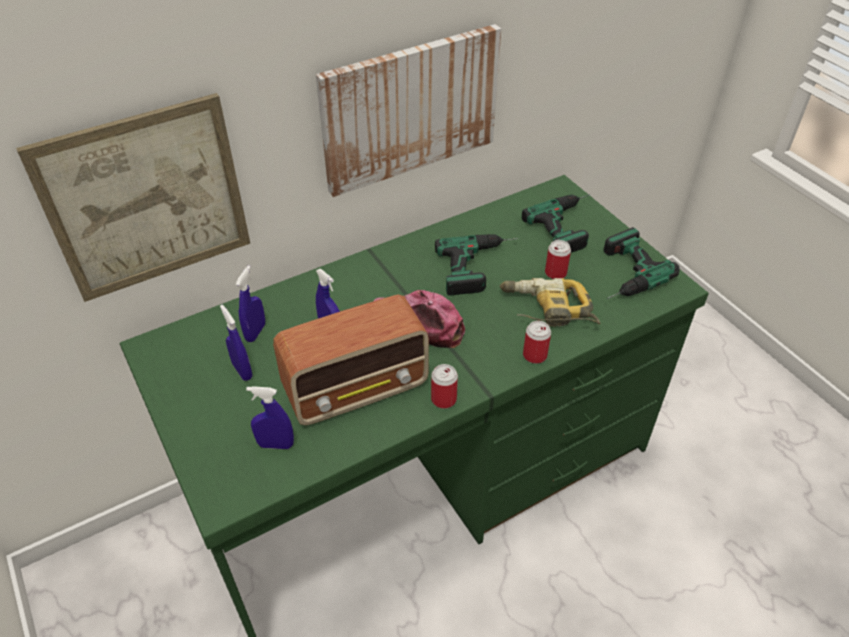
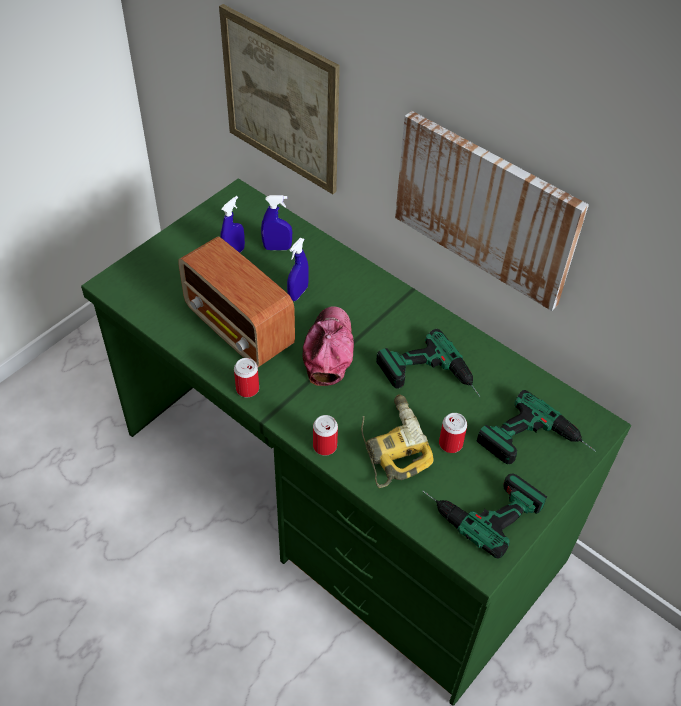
camera: 70 degrees right, 5 degrees up
(275, 444) = (168, 296): blue spray bottle -> none

